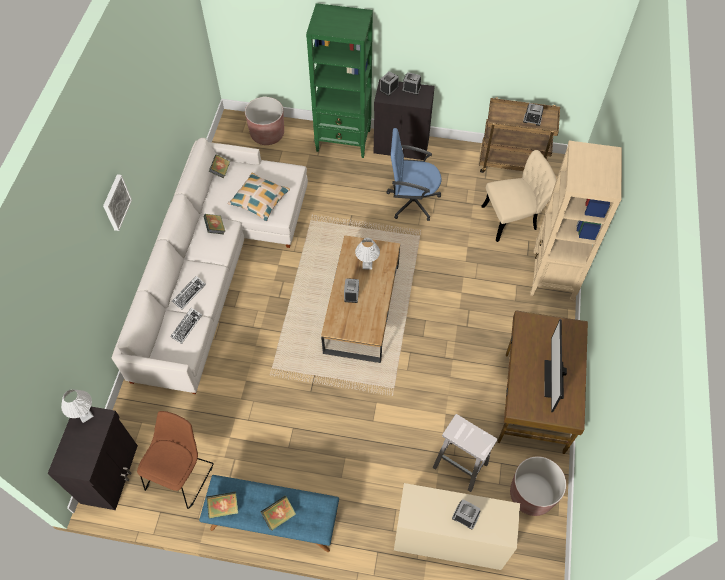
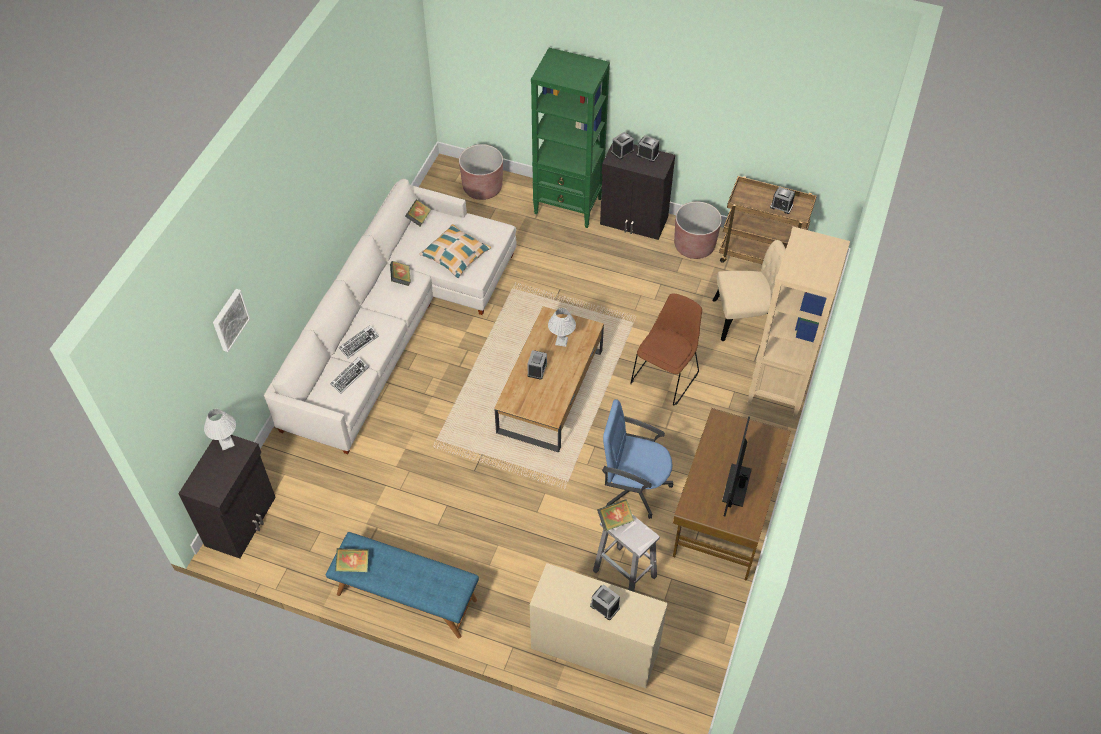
camera: 10 degrees right, 5 degrees down
(115, 202) = (295, 228): picture -> picture (229, 319)
(180, 474) = (316, 533): brown chair -> brown chair (665, 376)
(279, 515) = (410, 582): book -> book (615, 520)
(412, 201) = (633, 283): blue office chair -> blue office chair (633, 487)
(531, 494) = (698, 617): brown planter -> brown planter (694, 246)

